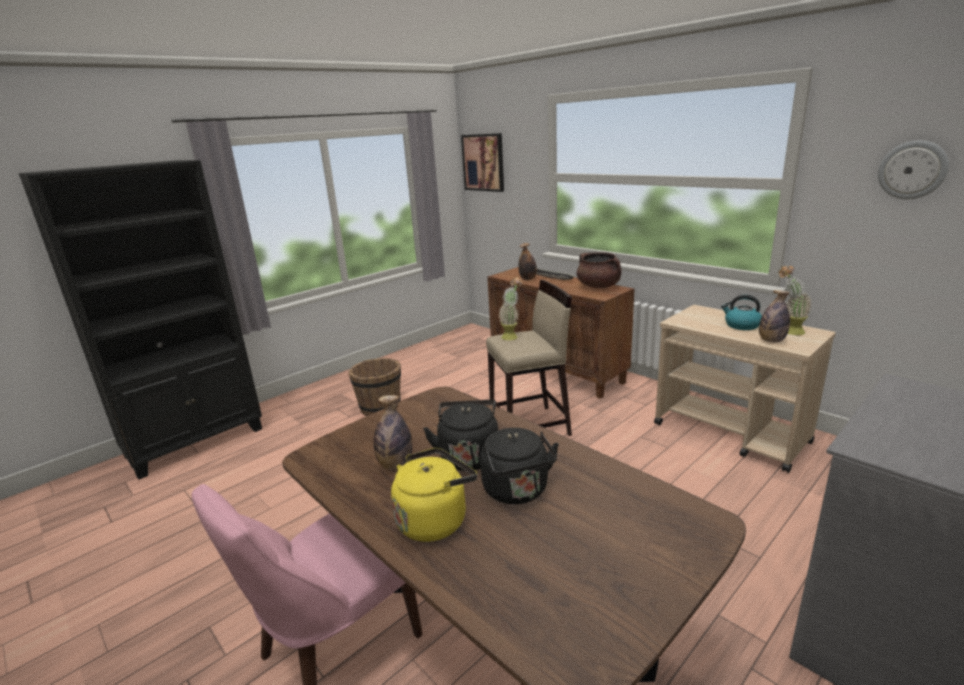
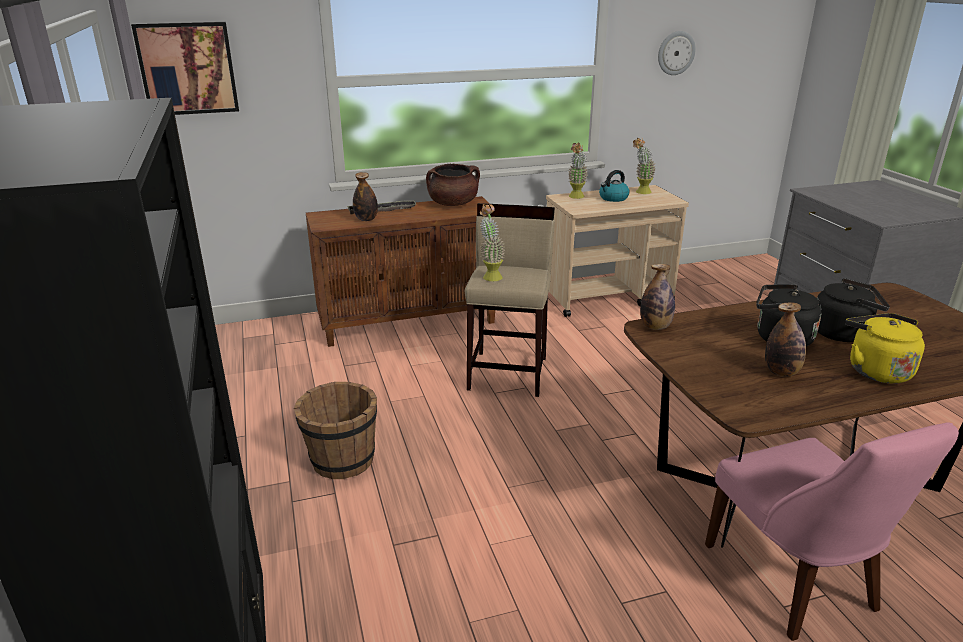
camera: 65 degrees left, 5 degrees up
(710, 314) = (576, 197): none -> potted plant
(771, 341) = (652, 201): bottle -> bottle (655, 327)

